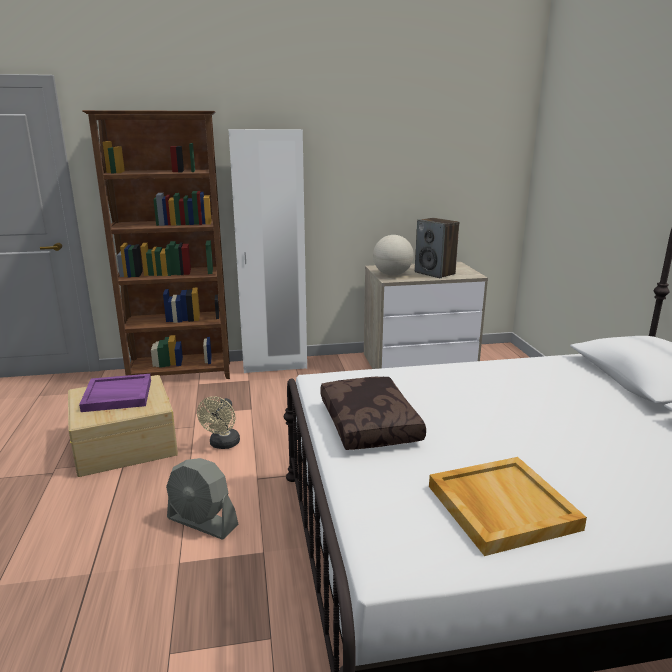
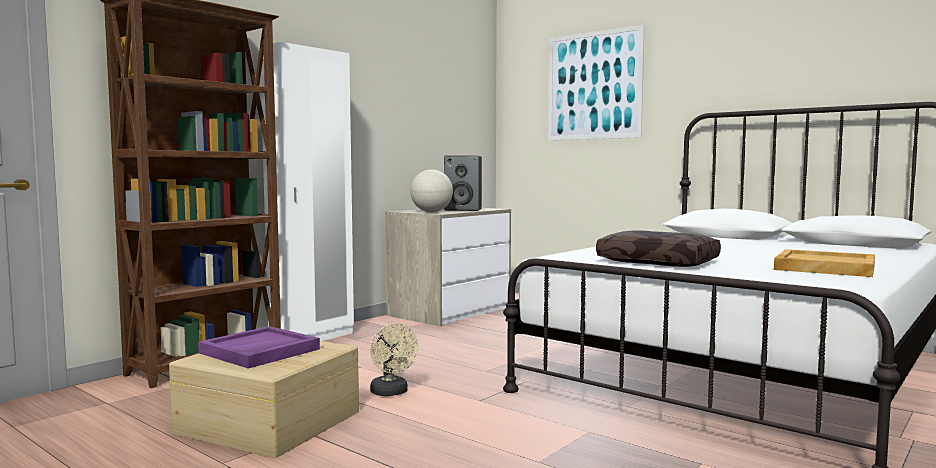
camera: 40 degrees left, 15 degrees down
(202, 522) = (497, 436): grey fan -> none
(608, 144) = (594, 85): none -> picture

